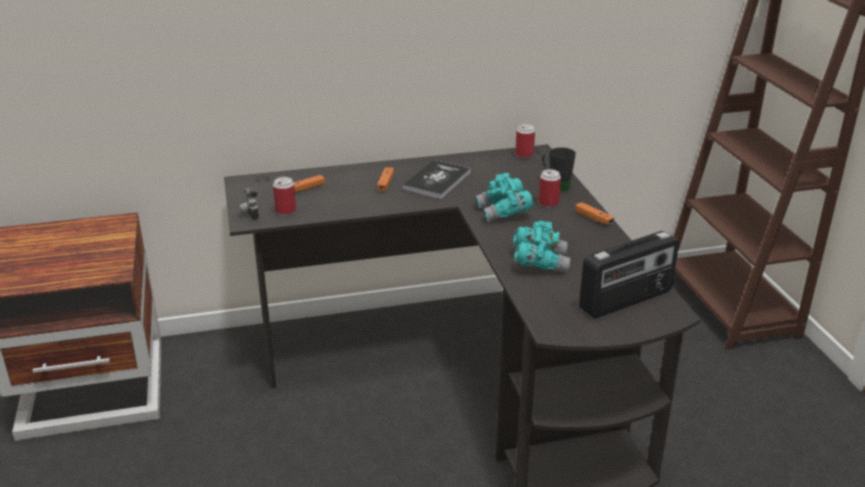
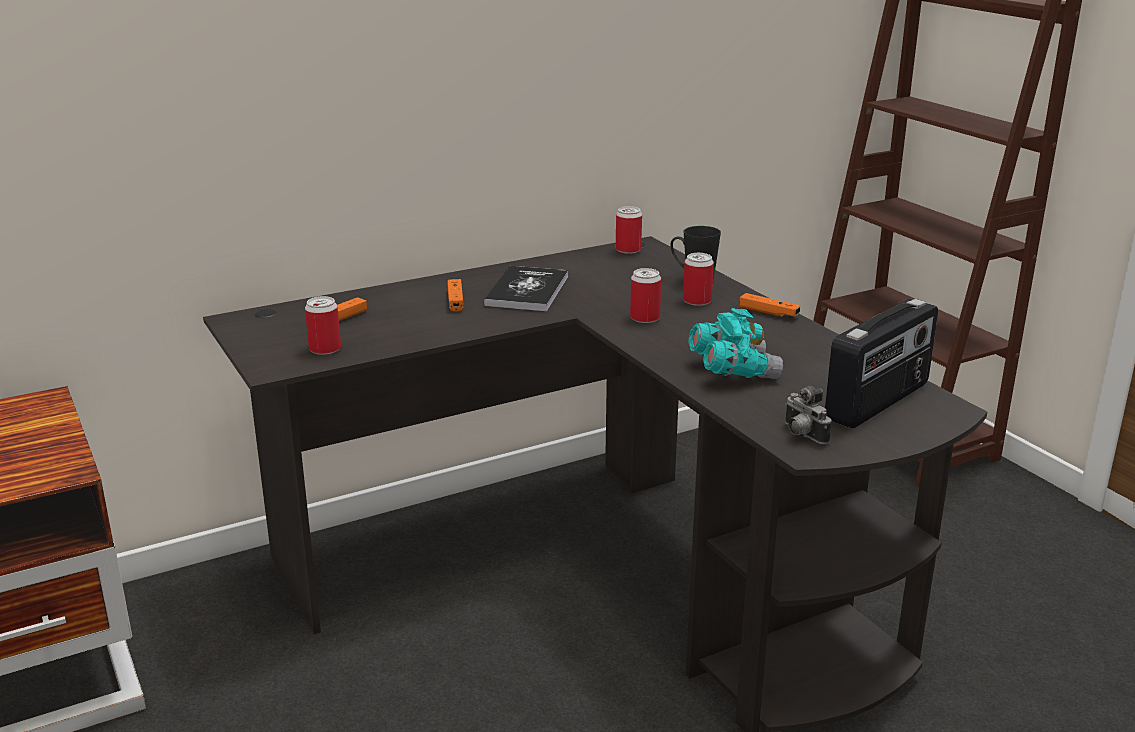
camera: 15 degrees left, 5 degrees down
(250, 214) = (271, 360): camera -> camera (801, 435)
(504, 212) = (644, 318): turquoise binoculars -> can

